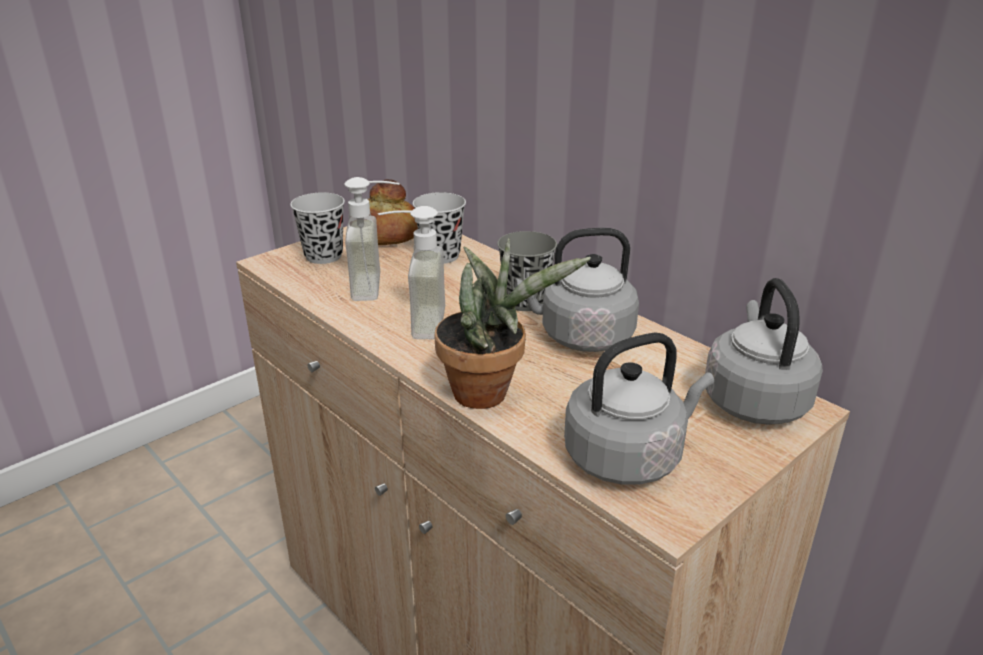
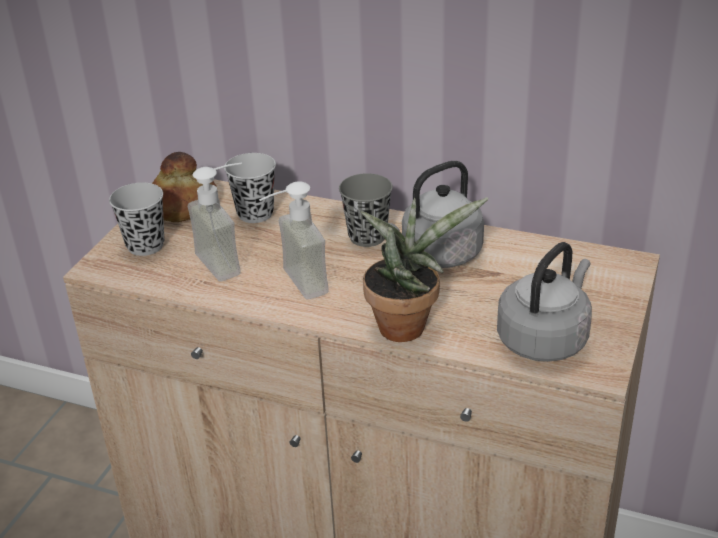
camera: 25 degrees left, 5 degrees up
(754, 400) = (595, 266): grey kettle -> none

